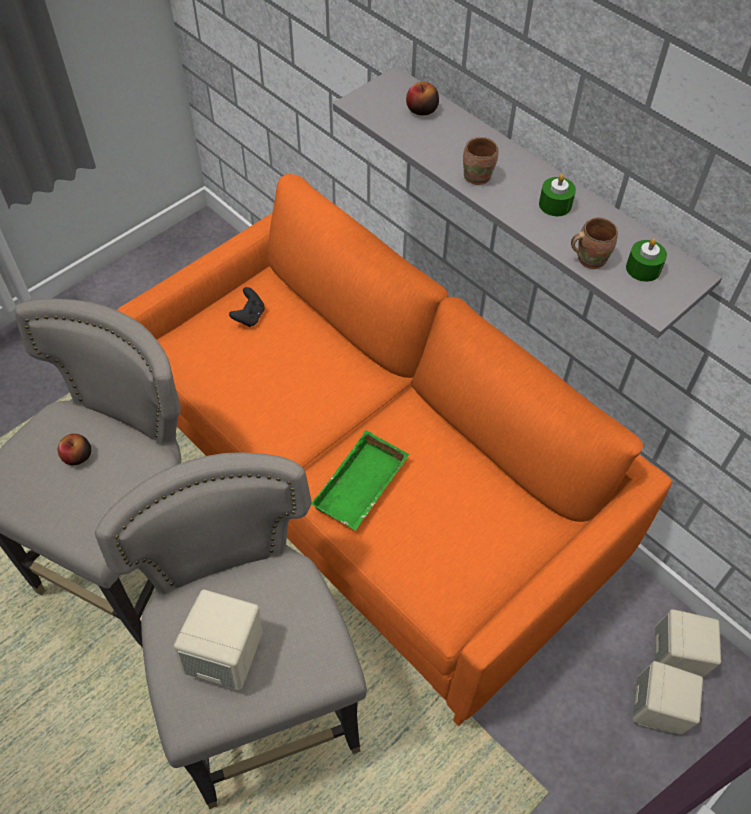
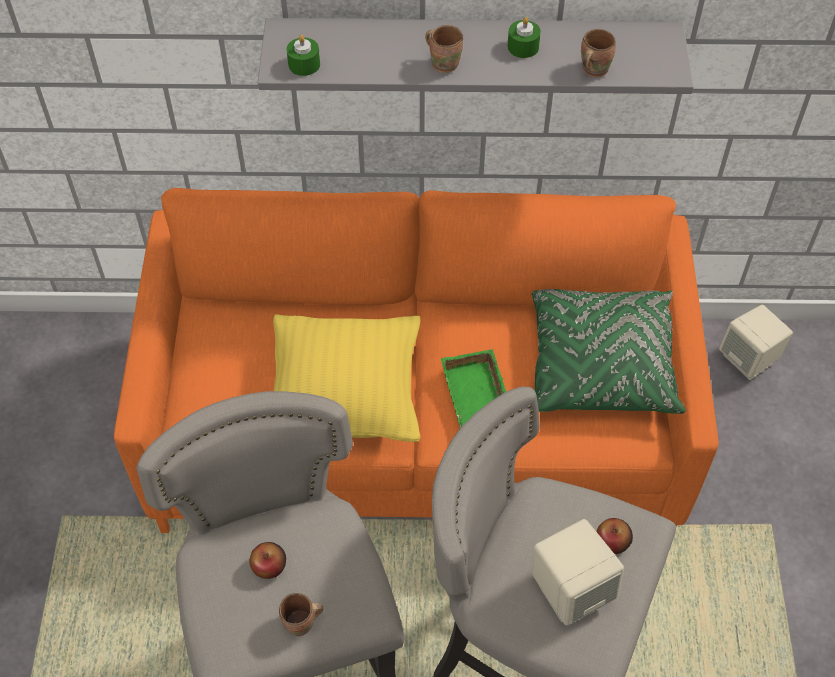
camera: 45 degrees left, 0 degrees up
(50, 509) = (301, 624): none -> brown mug
(249, 317) = (227, 351): black game controller -> none
(283, 406) = (346, 398): none -> yellow pillow
(421, 110) = (335, 40): apple -> apple (612, 542)
(480, 533) = (599, 364): none -> green pillow
(643, 268) = (632, 51): green candle -> green candle (304, 64)
(658, 710) = (774, 405): beige speaker -> none

